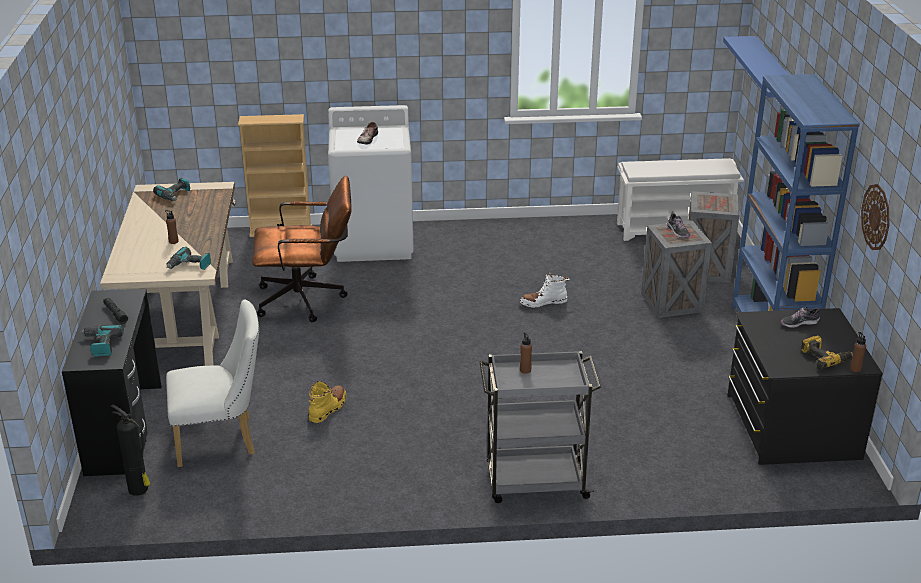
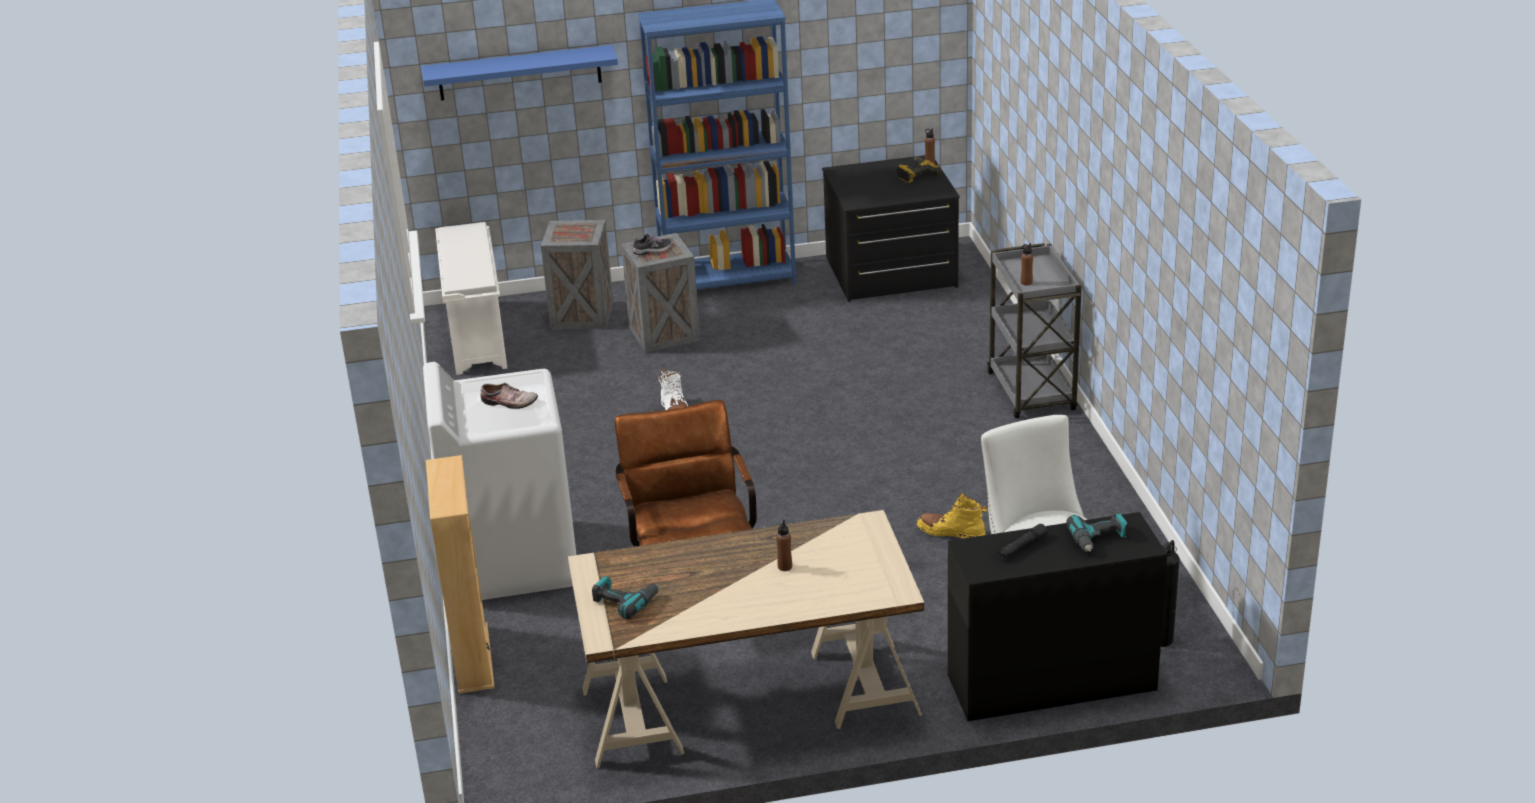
camera: 95 degrees left, 0 degrees up
(189, 266) = (854, 536): power drill -> none
(799, 323) = (857, 183): shoe -> none
(876, 217) = (843, 53): wall clock -> none

